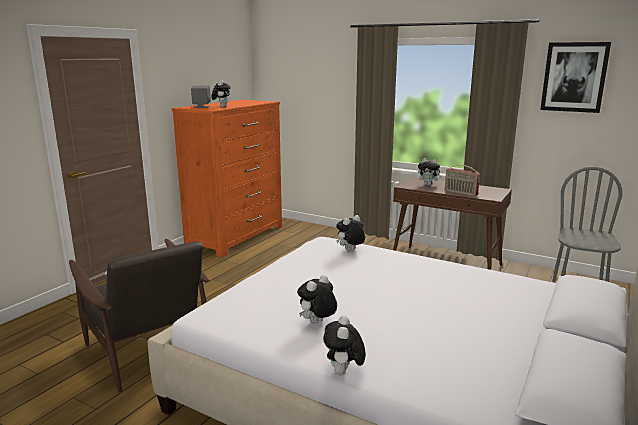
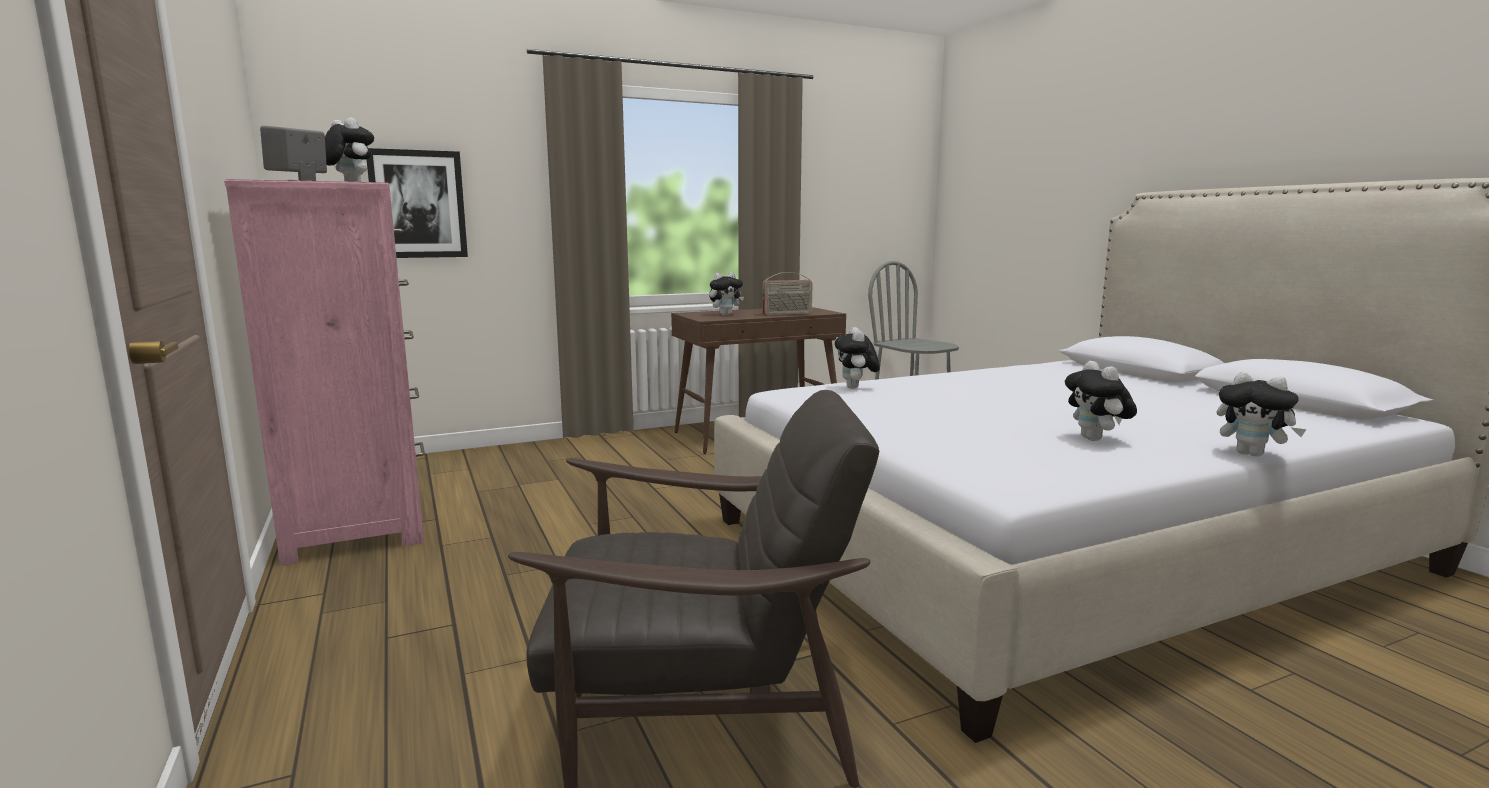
camera: 55 degrees left, 5 degrees down
(236, 236) = (359, 509): orange dresser -> pink dresser
(574, 77) = (844, 155): picture -> picture (418, 204)

